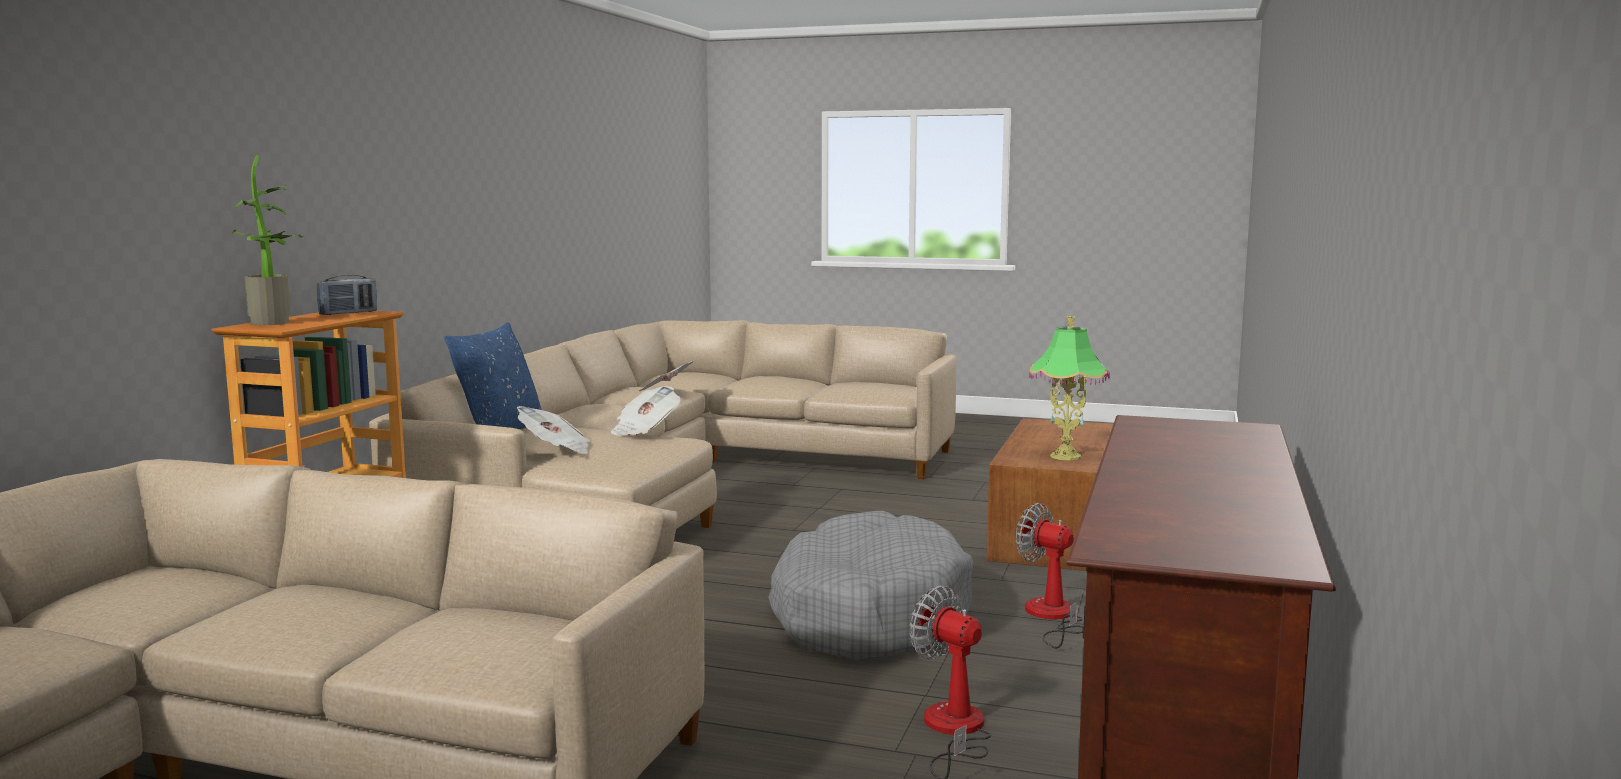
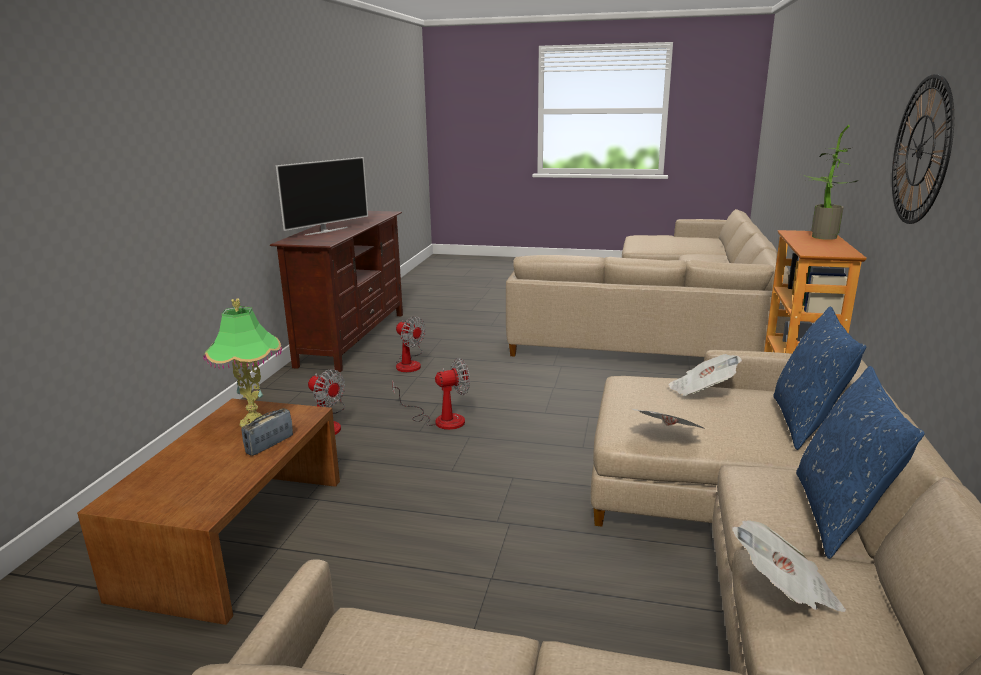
camera: 175 degrees right, 10 degrees up
(348, 313) = (827, 250): radio -> radio (270, 445)
(377, 175) = (920, 151): none -> wall clock
(582, 406) = (839, 515): none -> blue pillow
(868, 615) = (440, 419): grey dog bed -> fan
(1210, 455) = (326, 231): none -> television

